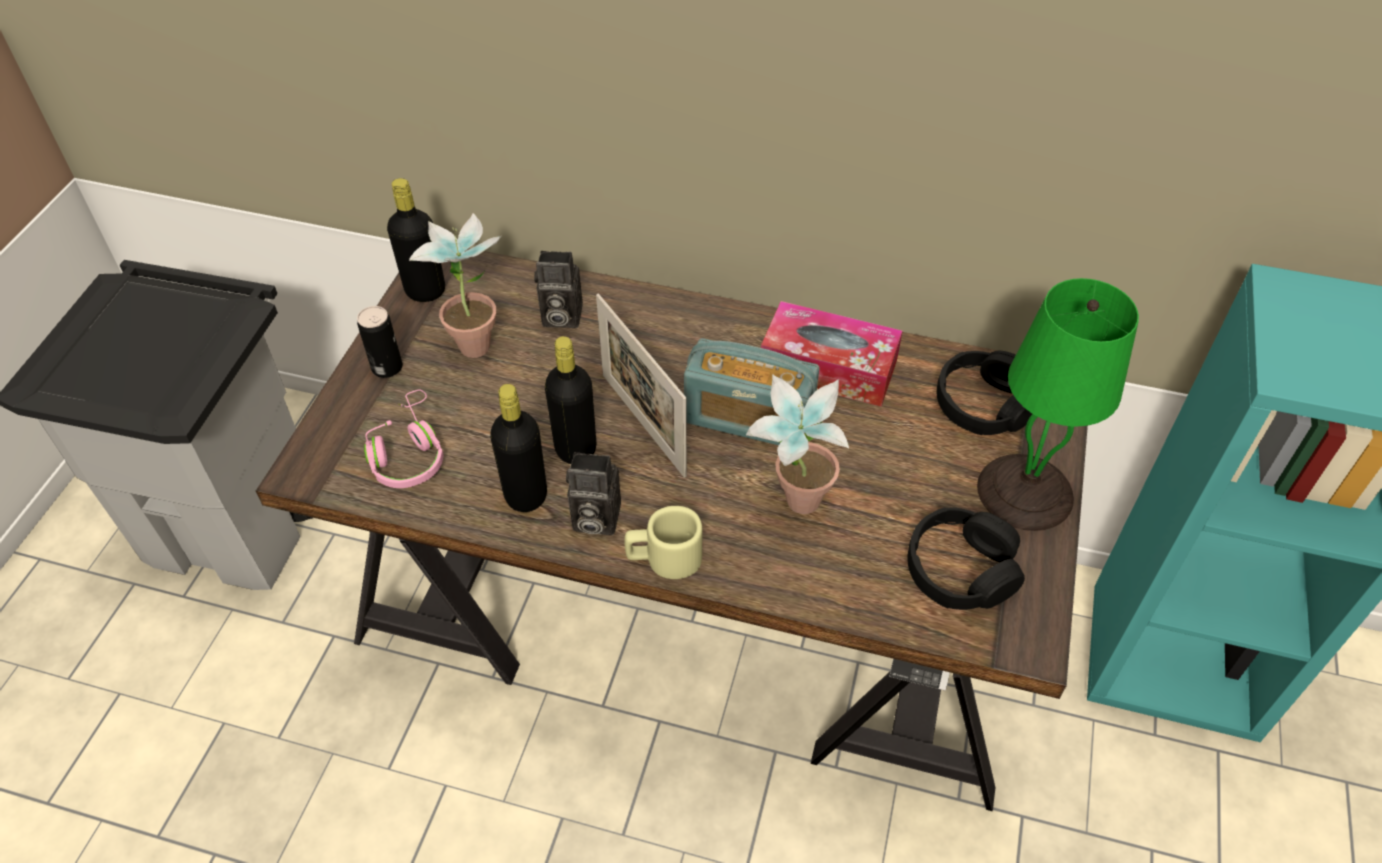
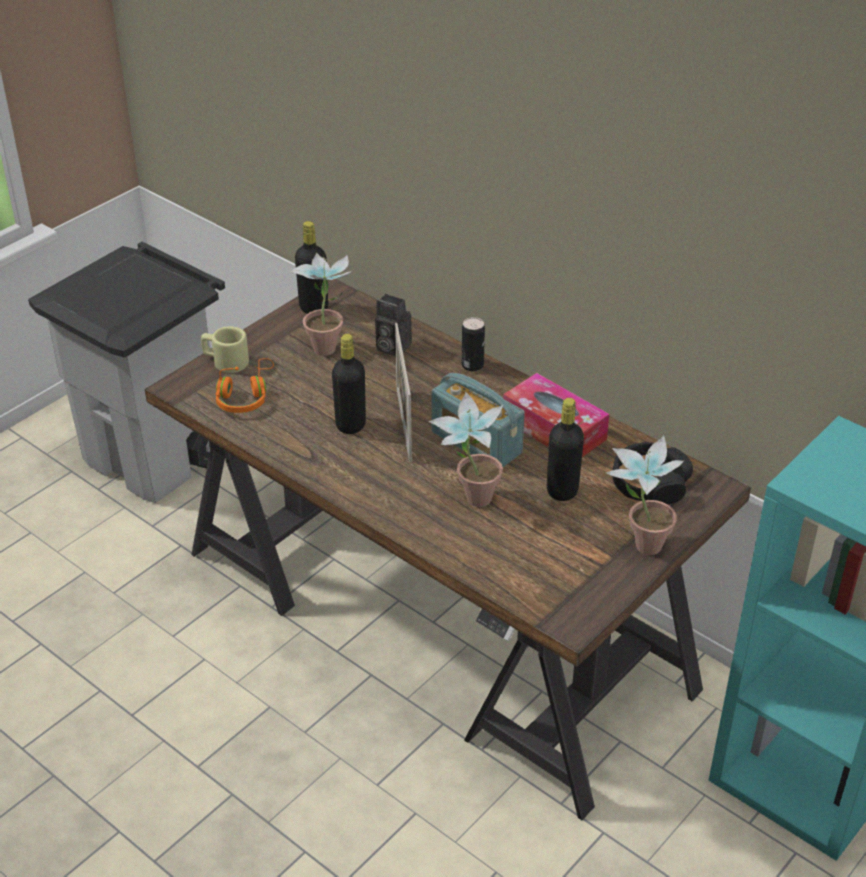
camera: 25 degrees right, 10 degrees down
(387, 368) = (262, 345): can -> can (472, 365)
(408, 453) = (245, 396): pink headphones -> orange headphones
(526, 495) = (302, 440): black bottle -> black bottle (562, 491)
(593, 519) = (335, 466): camera -> none
(663, 558) = (365, 501): beige mug -> beige mug (225, 361)
(960, 570) = (556, 570): black headphones -> none
(1027, 493) = (638, 543): green table lamp -> potted plant

